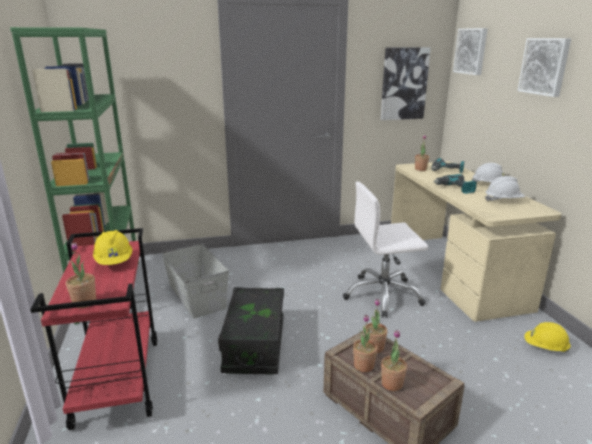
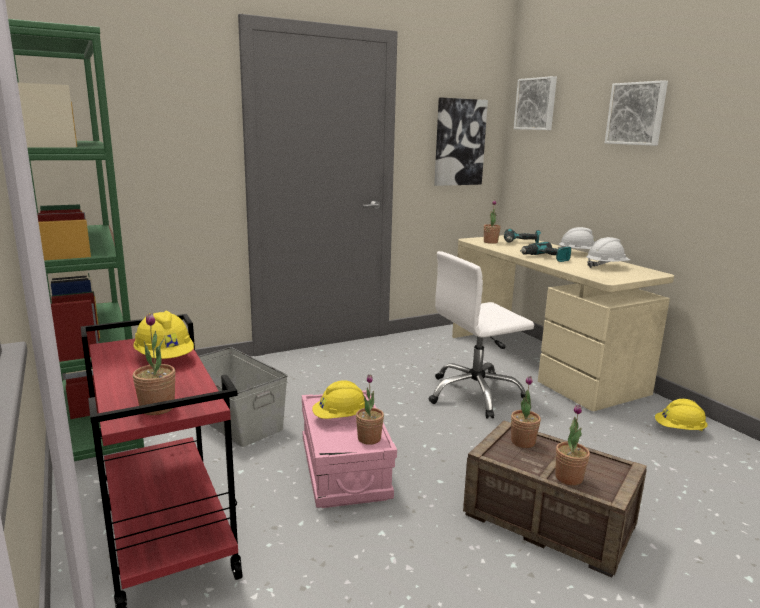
camera: 15 degrees left, 5 degrees down
(252, 308) = (340, 418): none -> yellow hard hat
(255, 345) = (344, 468): black storage box -> pink storage box
(363, 366) = (524, 463): potted plant -> potted plant (369, 439)

